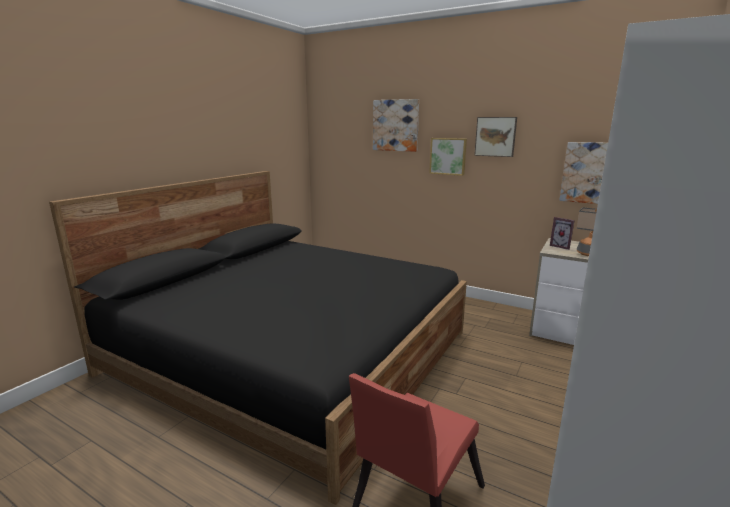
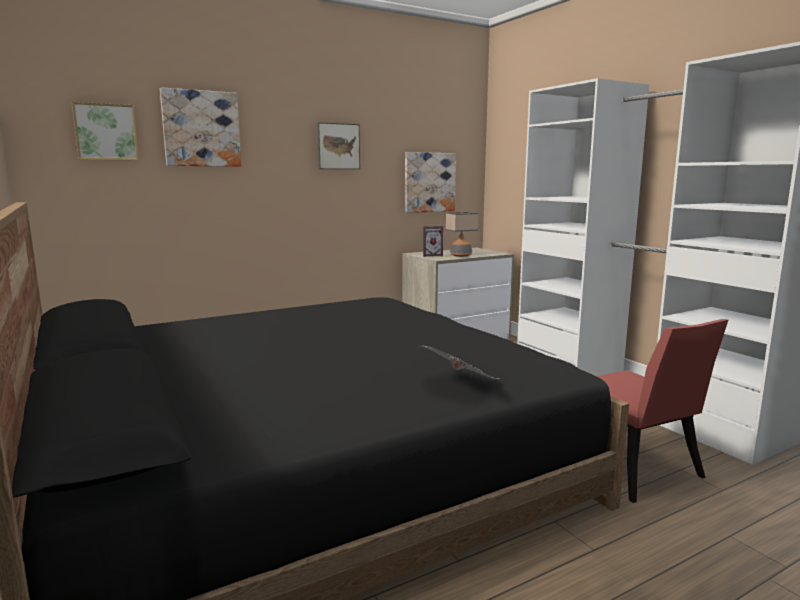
camera: 60 degrees left, 5 degrees down
(252, 333) = (460, 383): none -> newspaper
(448, 156) = (284, 171): picture -> picture (106, 132)

